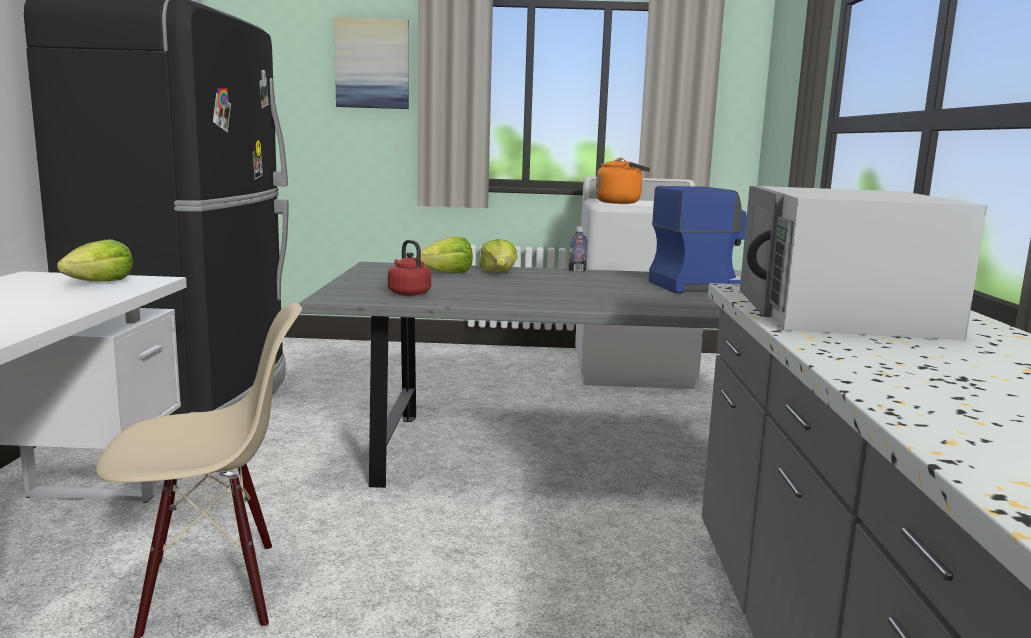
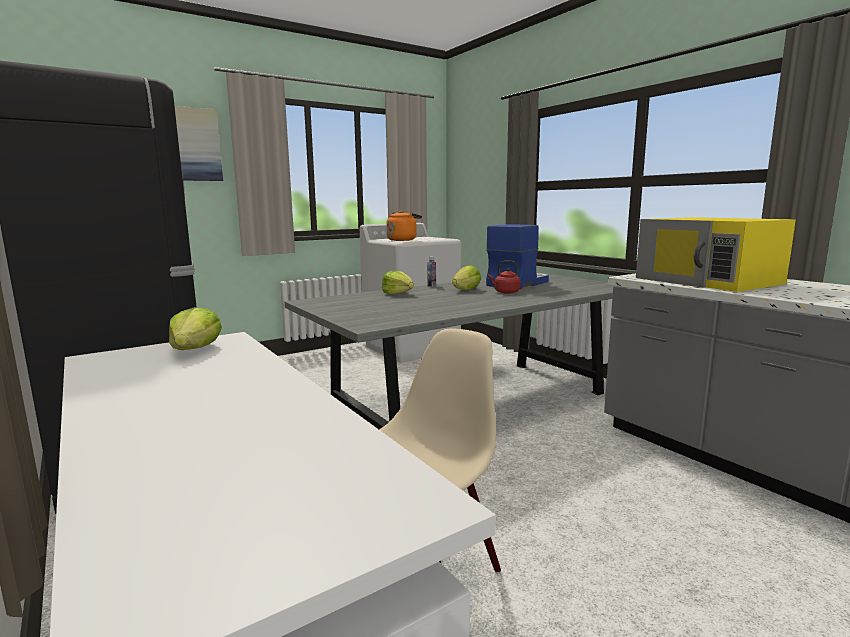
camera: 35 degrees left, 0 degrees up
(408, 293) = (399, 314): red kettle -> red kettle (505, 292)
(448, 273) = (371, 299): lettuce -> lettuce (466, 290)
(839, 312) = (708, 281): white microwave -> yellow microwave

